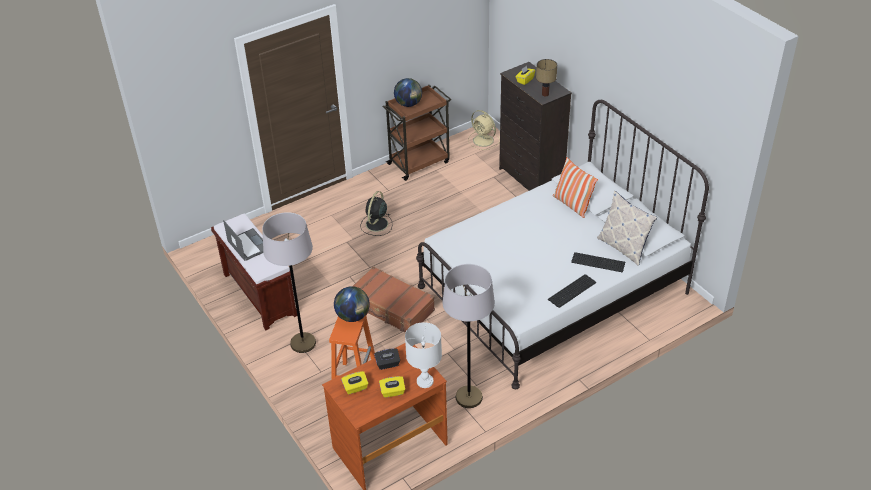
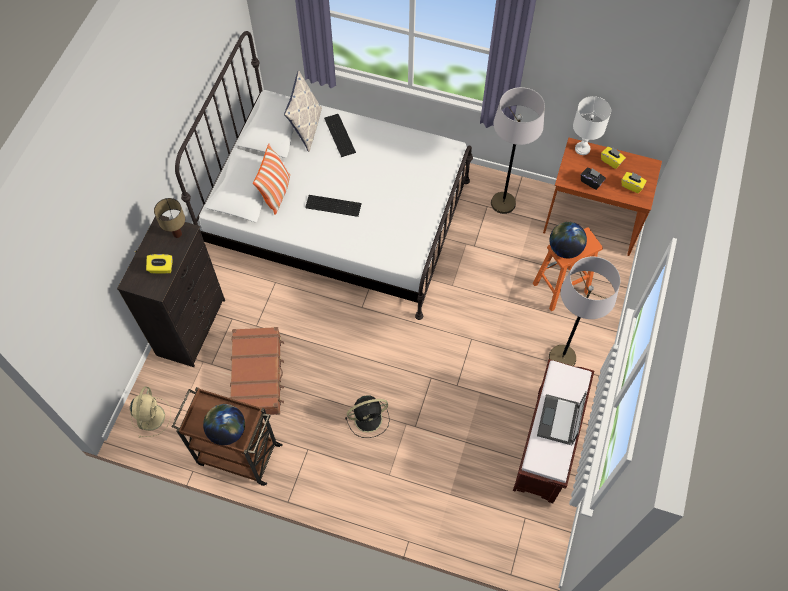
camera: 130 degrees left, 20 degrees up
(391, 307) = (463, 321): brown suitcase -> brown suitcase (258, 375)
(573, 291) = (389, 133): keyboard -> keyboard (333, 204)

